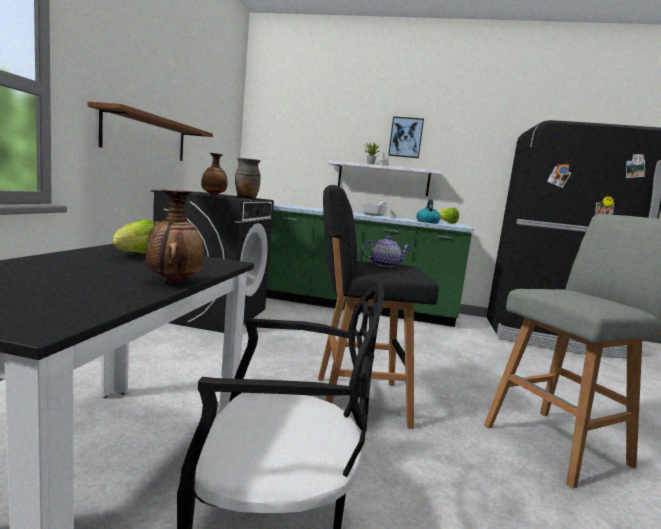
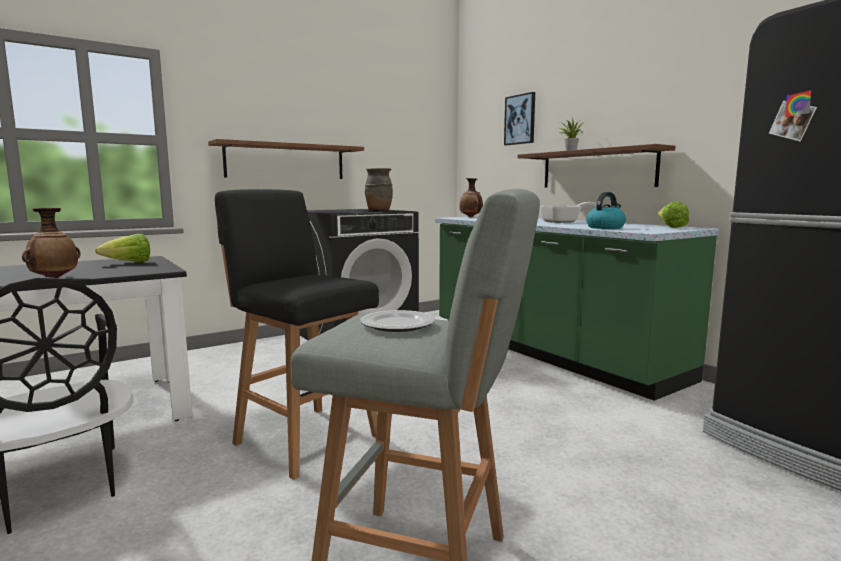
camera: 45 degrees right, 0 degrees up
(214, 195) = (334, 211): vase -> vase (471, 217)
(383, 179) = (597, 169): white shelf -> brown shelf
(384, 265) = (311, 278): teapot -> none
(406, 137) = (623, 101): picture -> picture (520, 119)
(575, 294) = (397, 324): none -> plate

